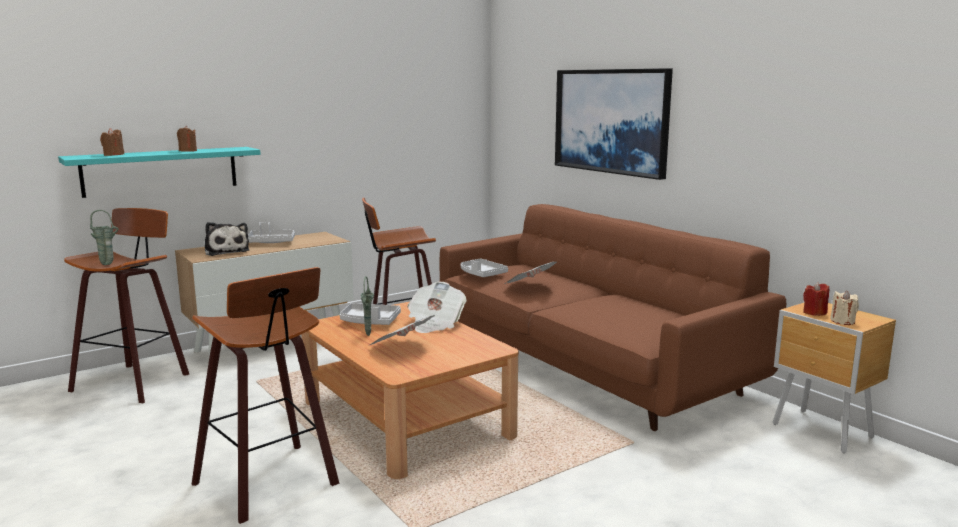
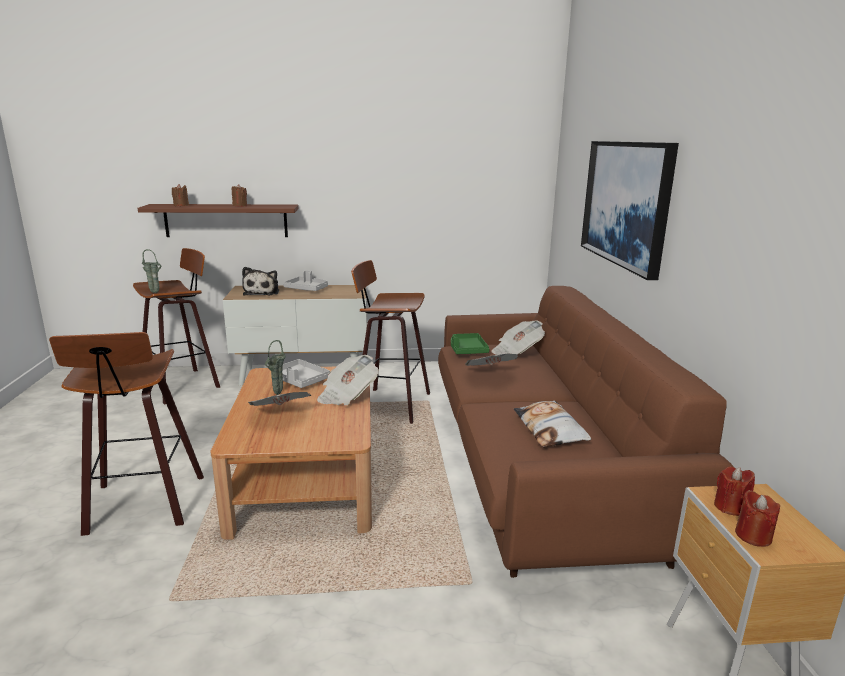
camera: 30 degrees right, 5 degrees up
(161, 171) = (226, 220): turquoise shelf -> brown shelf
(481, 274) = (467, 350): grey tray -> green tray
(524, 268) = (516, 351): none -> newspaper
(630, 311) = (550, 429): none -> pillow
(842, 321) = (753, 536): beige candle -> red candle

